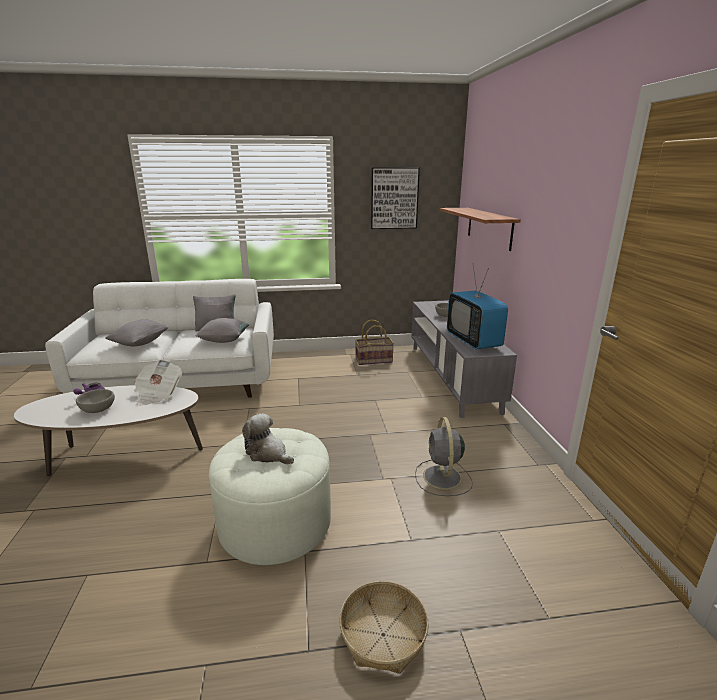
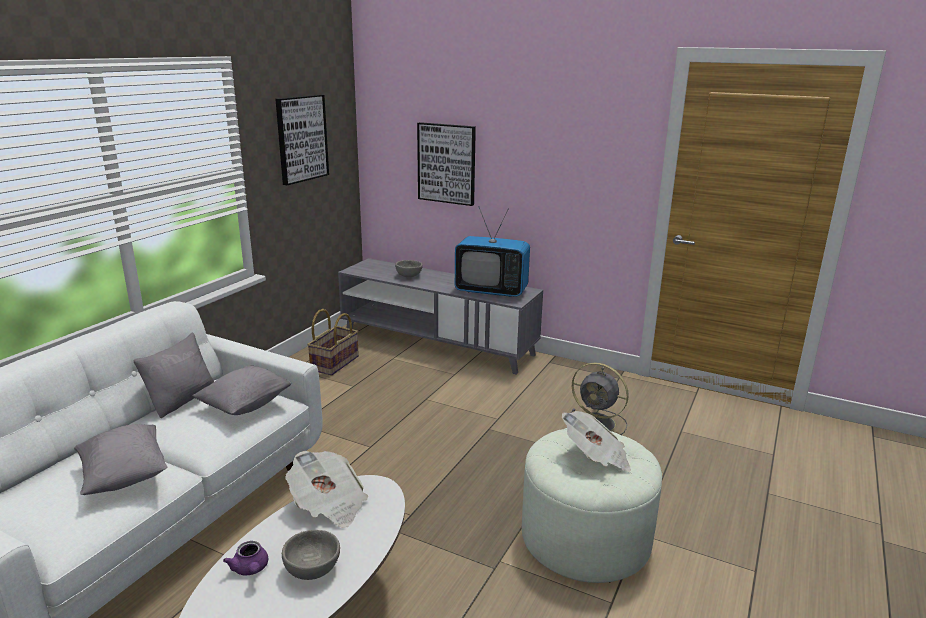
camera: 55 degrees left, 0 degrees up
(268, 454) = (596, 457): plush toy -> newspaper
(383, 635) = (757, 528): basket -> none
(489, 227) = (447, 163): shelf -> picture

